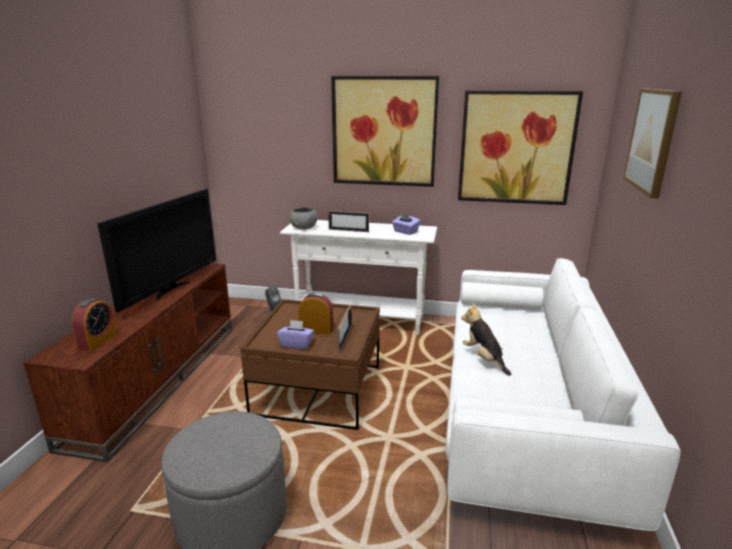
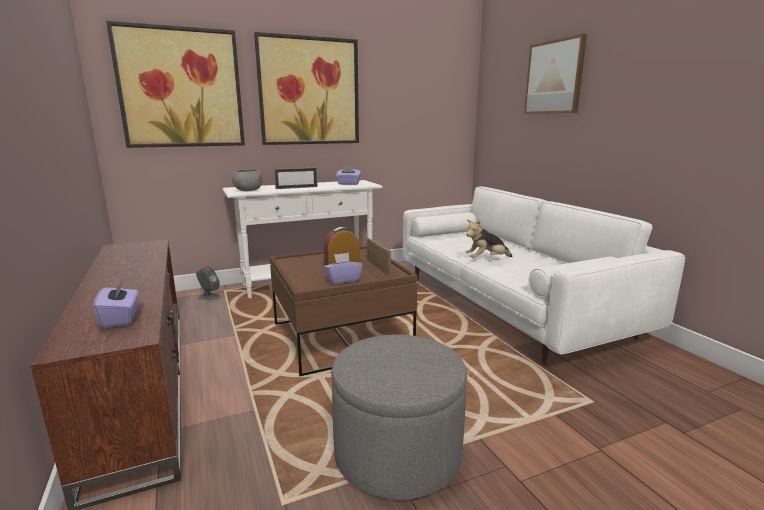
camera: 35 degrees left, 5 degrees down
(97, 341) = (121, 318): alarm clock -> purple tissue box
(170, 290) = (138, 265): television -> none
(484, 358) = (486, 260): plush toy -> plush toy turned 45 degrees counterclockwise
(516, 148) = (419, 106): picture -> picture (181, 88)

